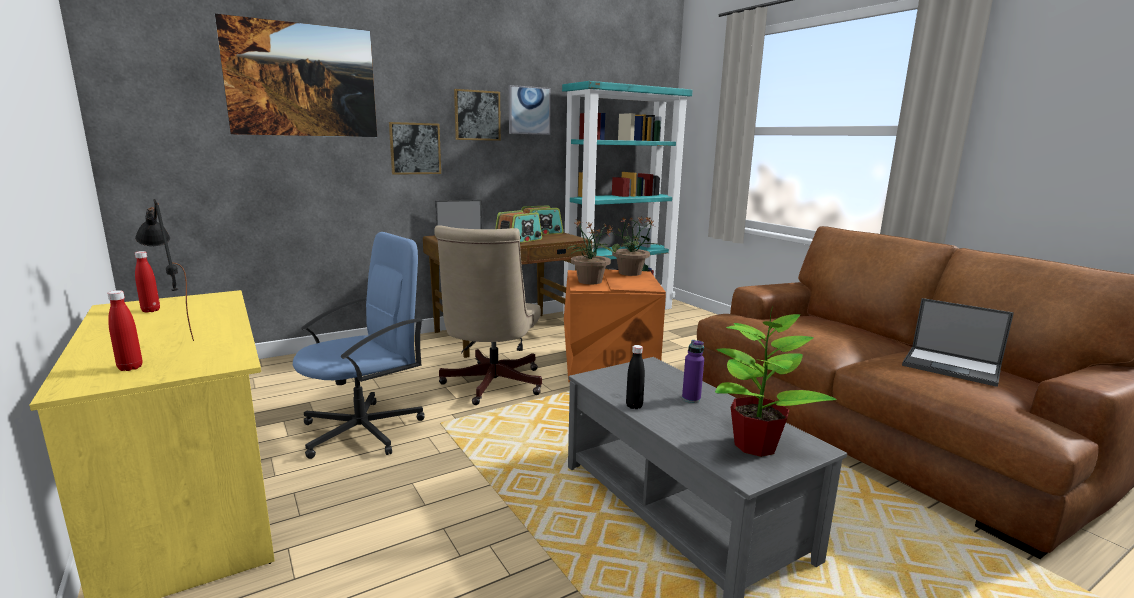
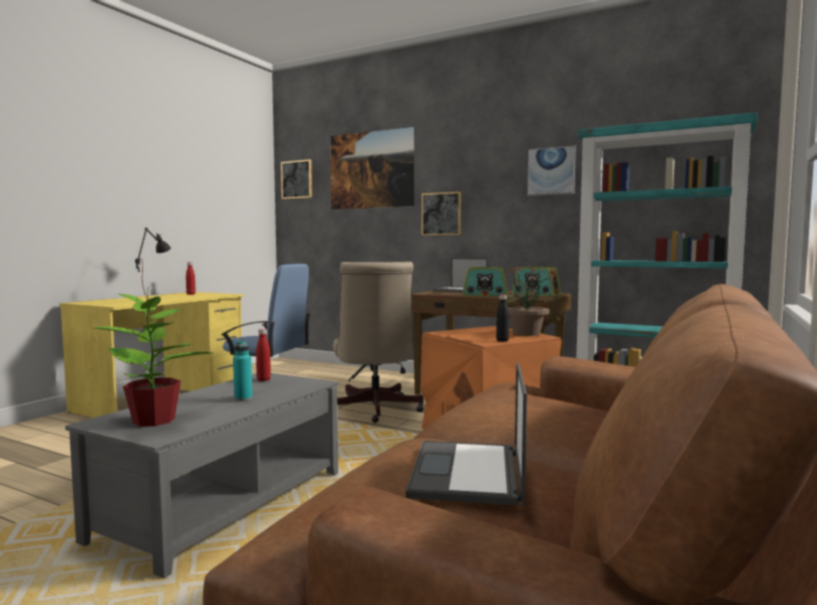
camera: 60 degrees right, 10 degrees down
(130, 368) = (104, 302): red bottle -> red bottle (263, 380)
(477, 115) = (496, 181): picture -> picture (297, 179)
(490, 386) = (374, 410): beige office chair -> beige office chair turned 75 degrees counterclockwise
(590, 281) = (465, 332): potted plant -> none
(634, 406) = (213, 388): black bottle -> black bottle (502, 341)
(691, 399) = (243, 398): purple bottle -> turquoise bottle

